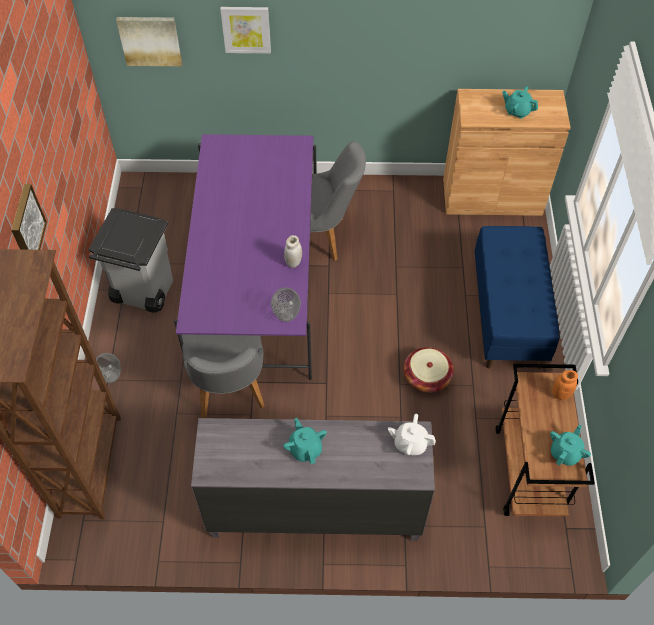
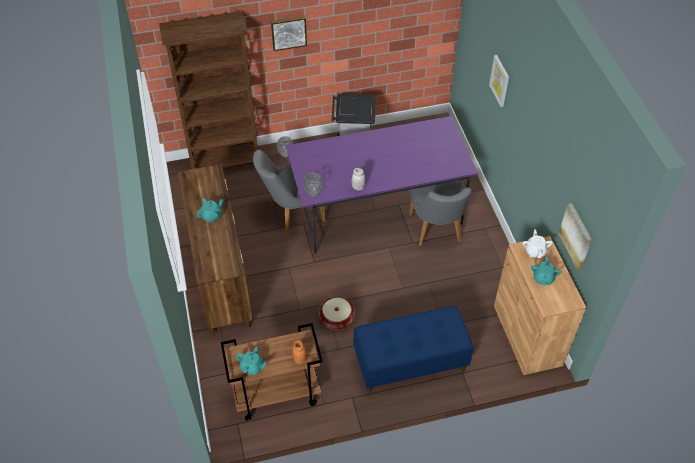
camera: 75 degrees right, 5 degrees down
(150, 40) = (474, 44): picture -> picture (576, 236)
(314, 509) = (221, 275): grey dresser -> brown dresser
(410, 443) = (226, 266): white teapot -> white teapot (535, 251)

